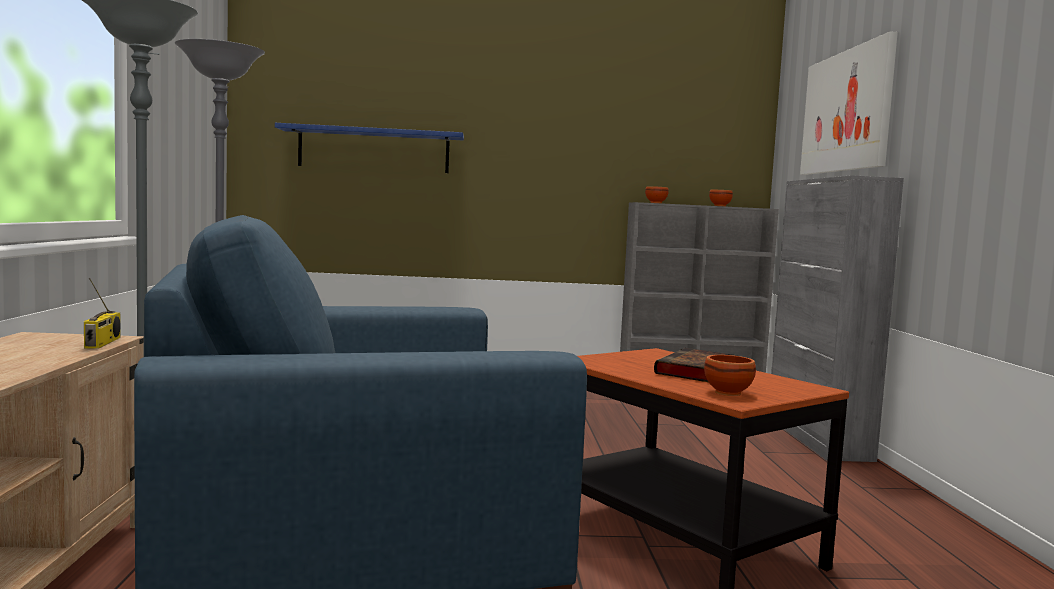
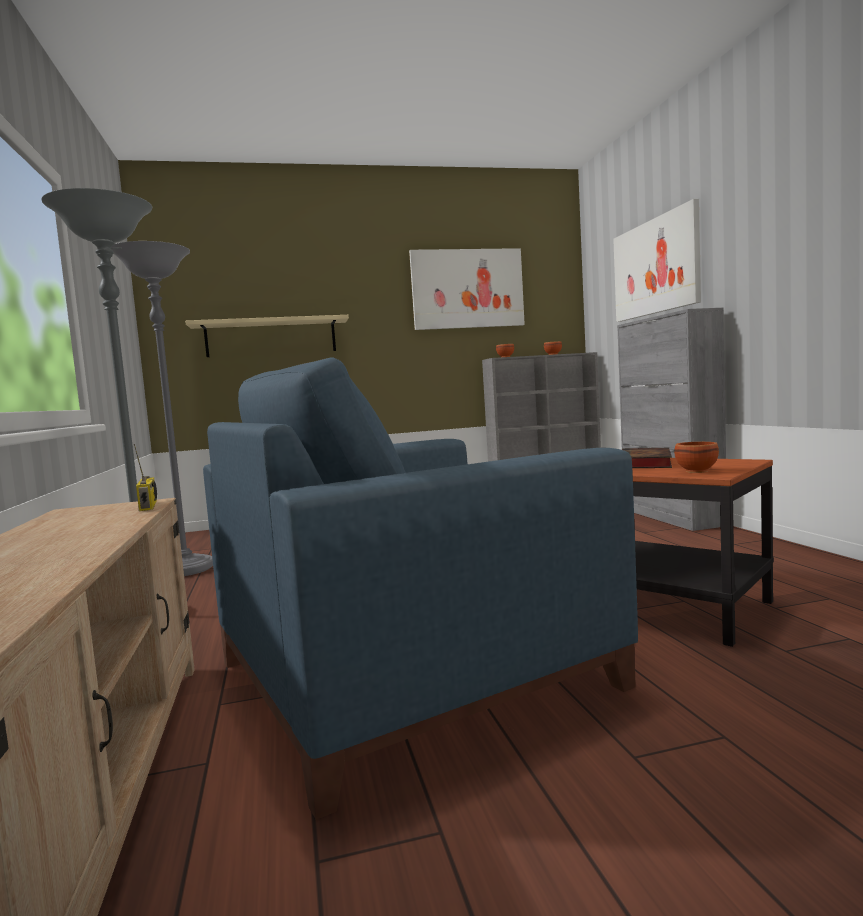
camera: 10 degrees left, 0 degrees up
(374, 150) = (271, 337): blue shelf -> beige shelf
(621, 112) = (467, 289): none -> picture

